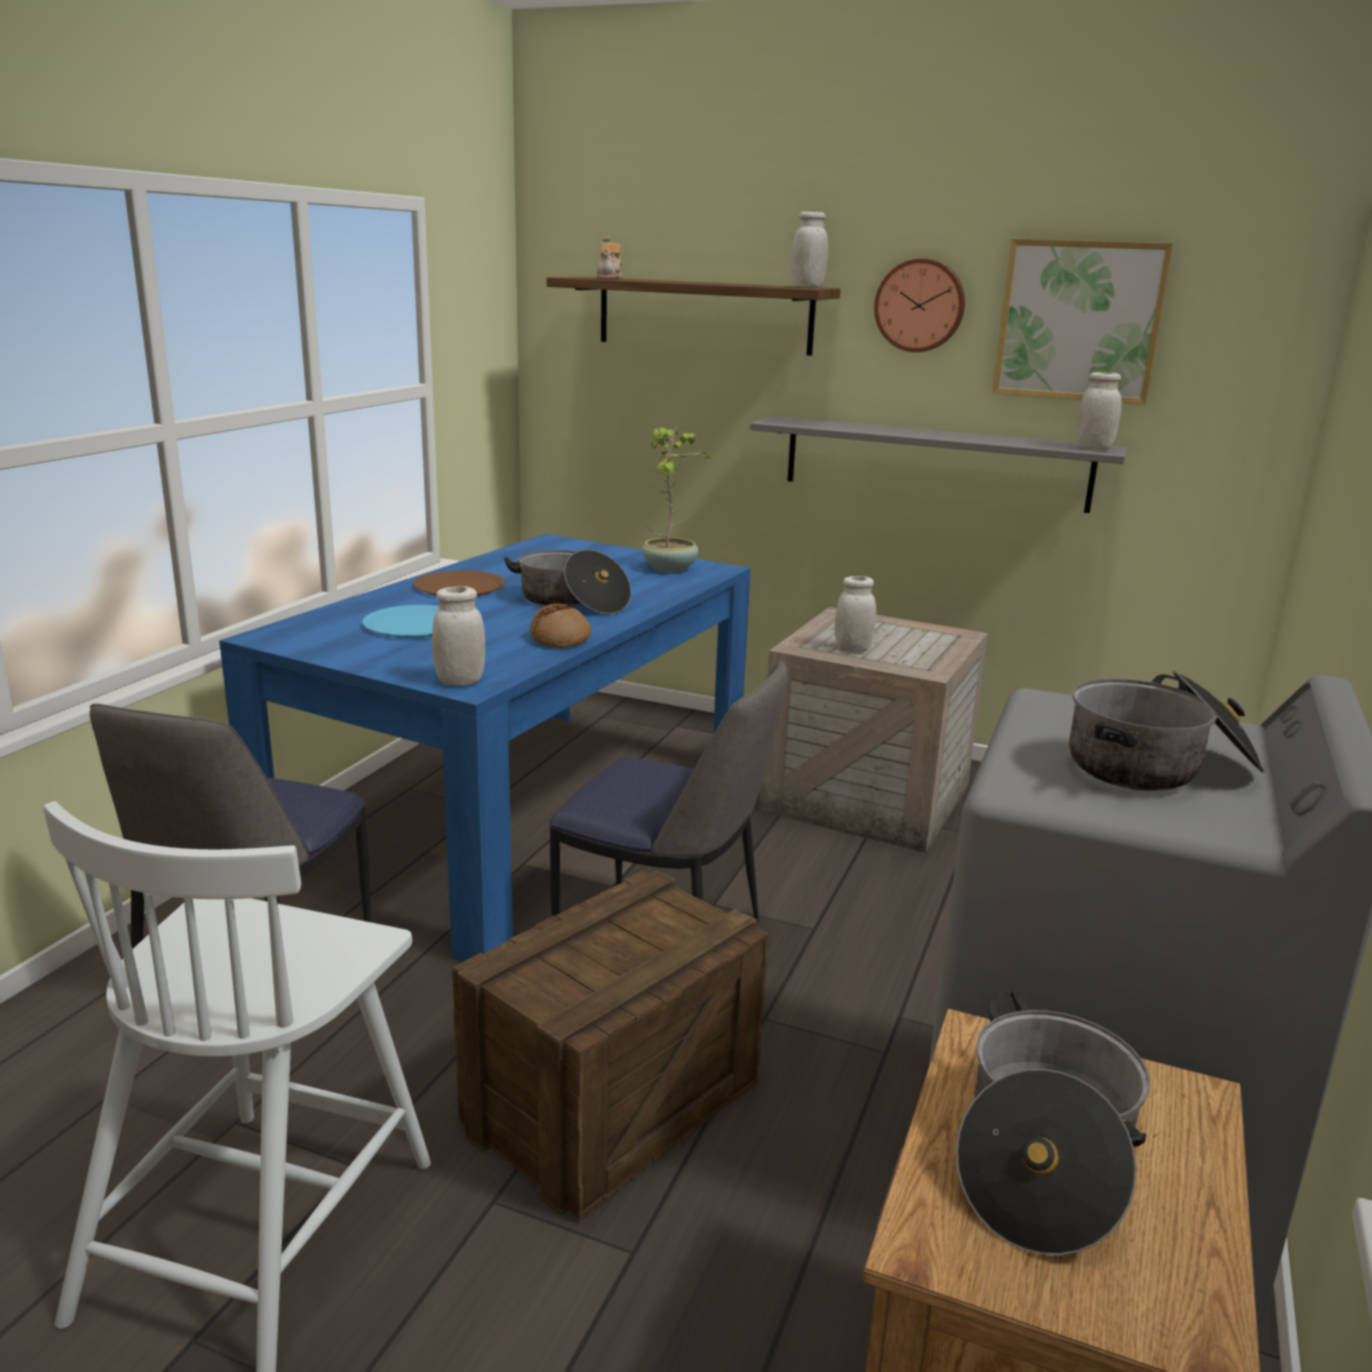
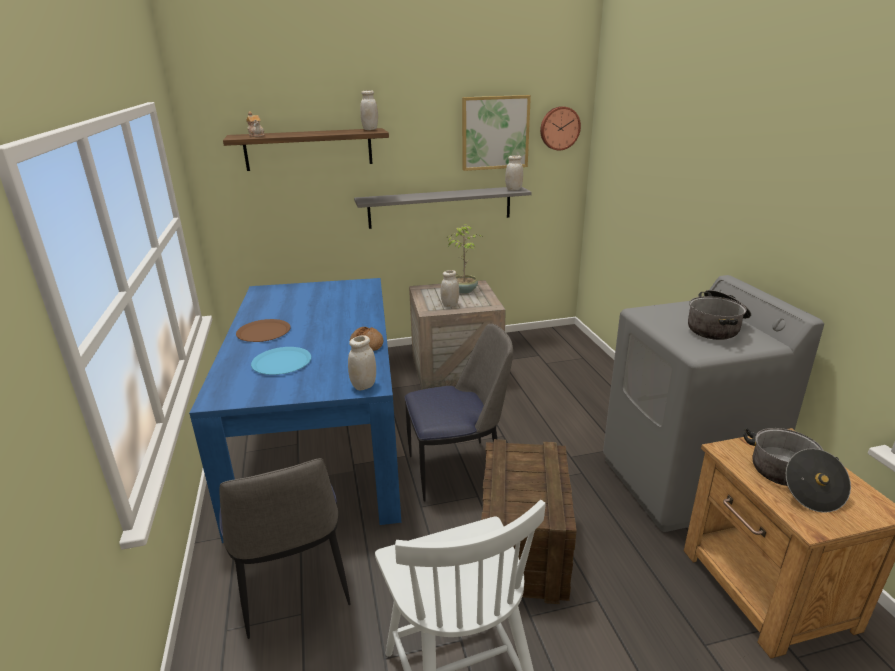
camera: 35 degrees left, 5 degrees up
(571, 601) = (335, 322): cooking pot -> none
(671, 568) = (347, 289): potted plant -> potted plant (464, 290)
(920, 305) = (423, 132): wall clock -> wall clock (559, 128)

